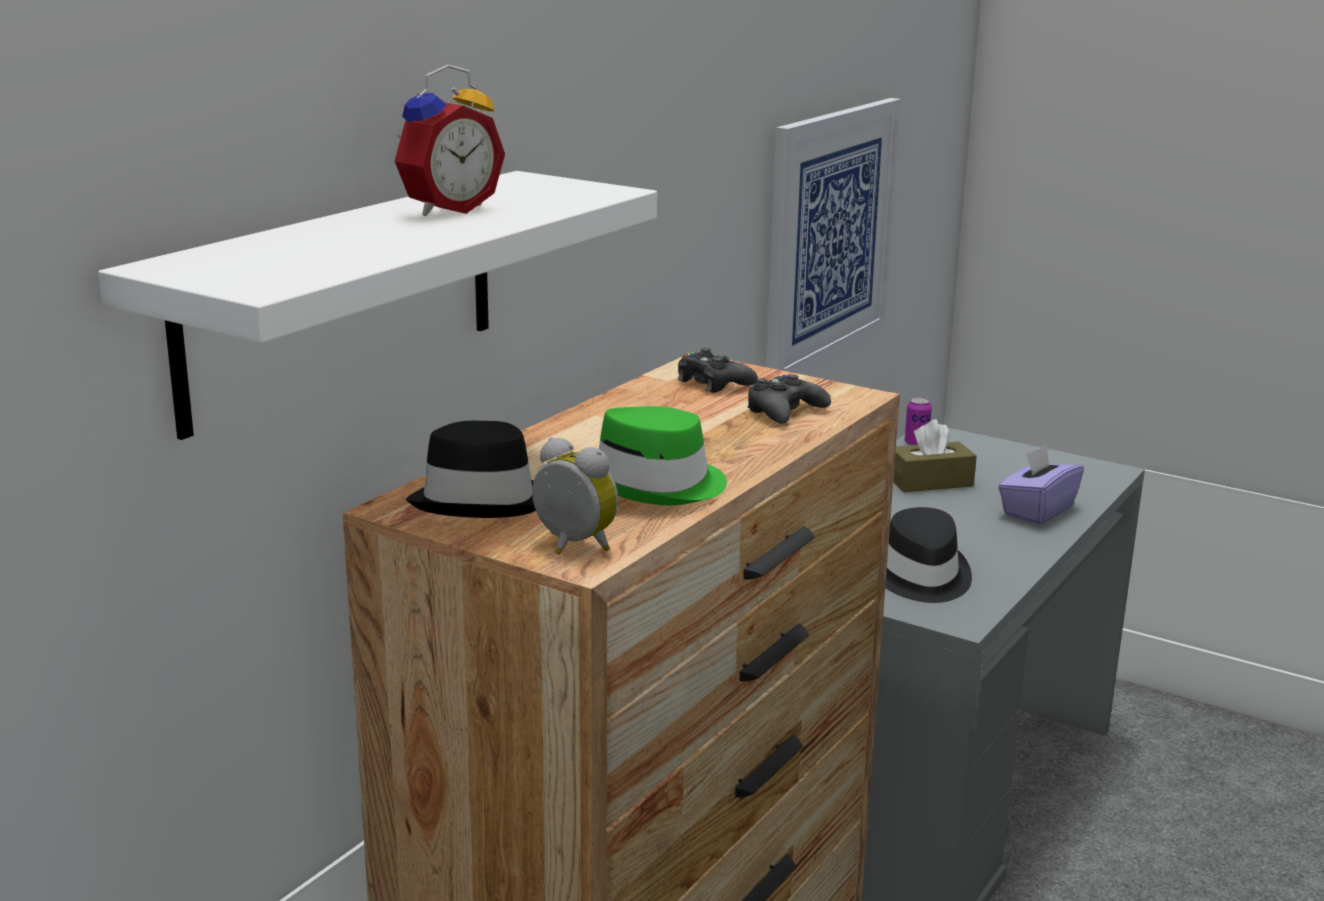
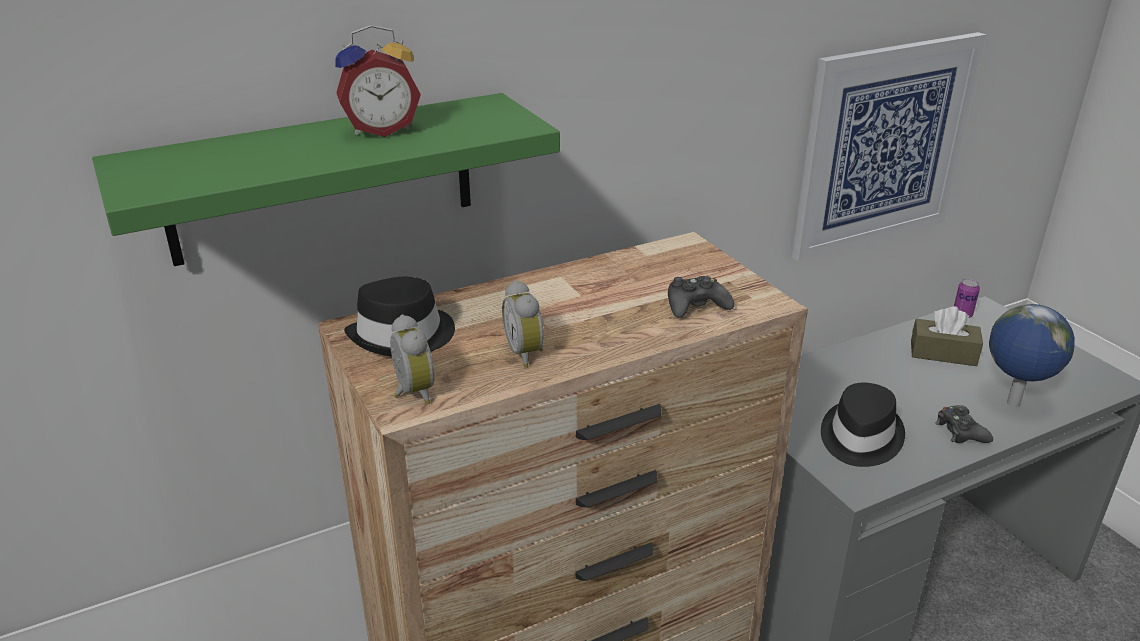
camera: 30 degrees right, 10 degrees up
(343, 296) = (322, 178): white shelf -> green shelf
(657, 486) = (527, 353): green hat -> alarm clock
(713, 383) = (675, 265): black game controller -> black game controller (960, 431)
(1037, 511) = (1012, 404): purple tissue box -> globe

